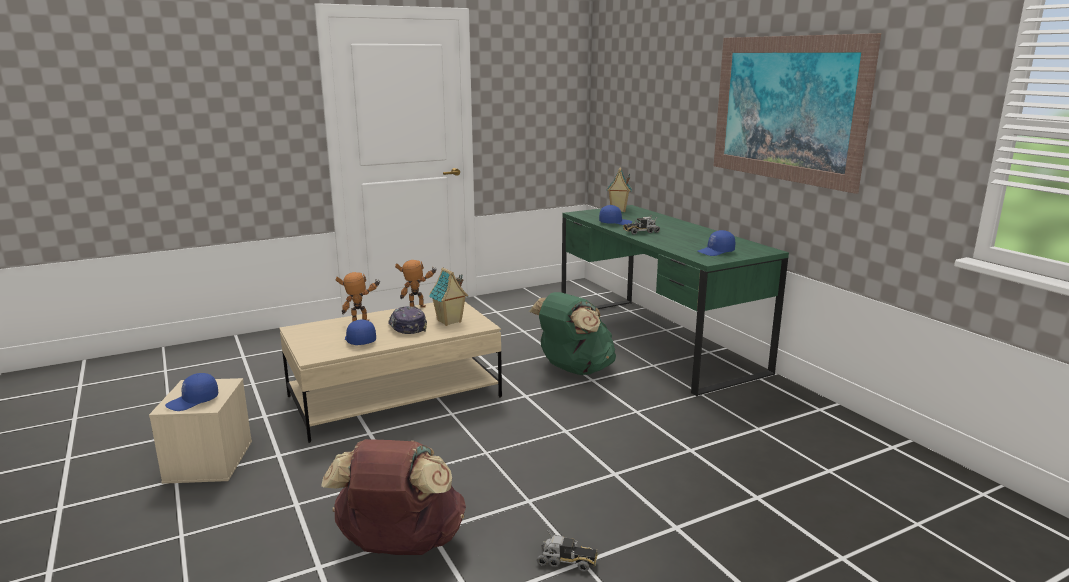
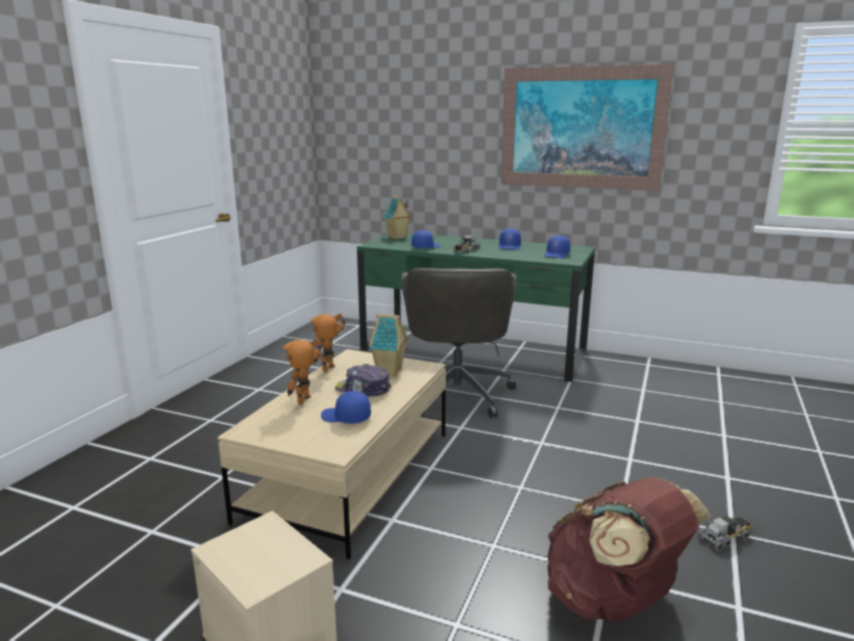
camera: 40 degrees left, 0 degrees up
(193, 401) = (273, 563): blue cap -> blue cap (510, 247)
(574, 370) = (457, 392): green backpack -> grey office chair

